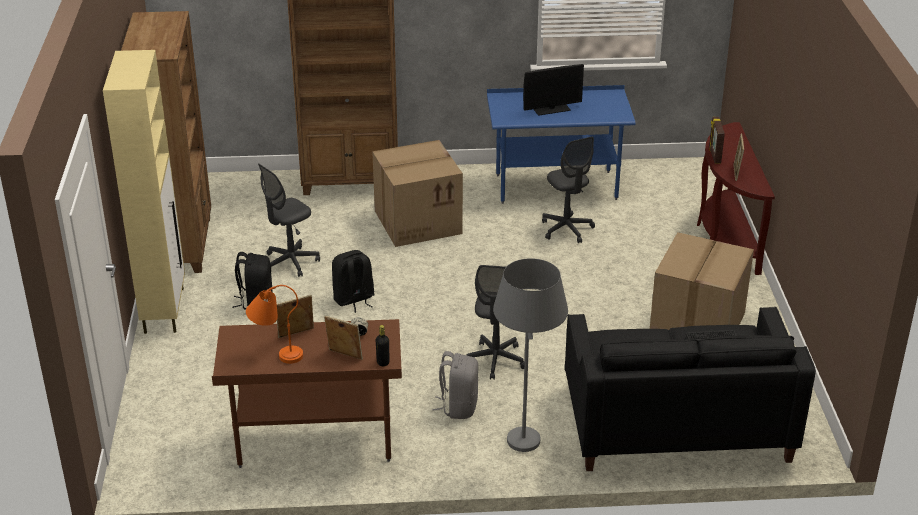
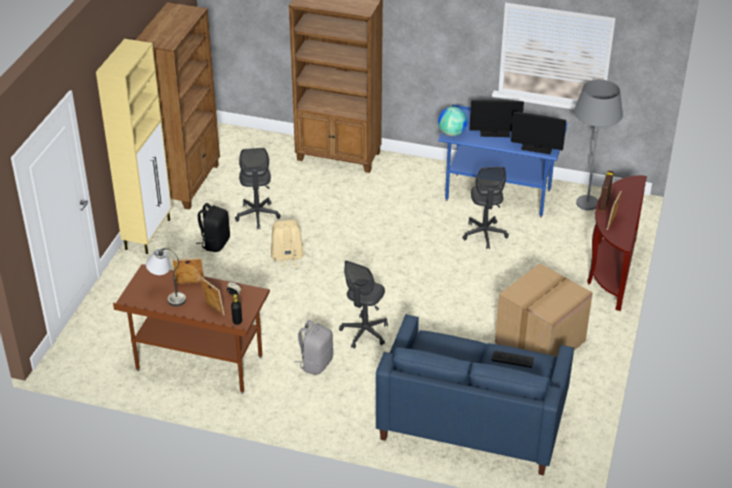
camera: 20 degrees right, 5 degrees up
(275, 352) = (167, 295): orange table lamp -> grey table lamp
(290, 262) = (257, 215): grey office chair -> grey office chair turned 75 degrees counterclockwise
(354, 299) = (287, 257): black backpack -> beige backpack
(418, 221) = (372, 202): cardboard box -> none
(504, 118) = (451, 133): none -> globe
(525, 453) = (344, 413): grey floor lamp -> grey floor lamp (585, 211)
(607, 116) = (536, 148): none -> monitor
(676, 423) = (472, 419): black sofa -> blue sofa

